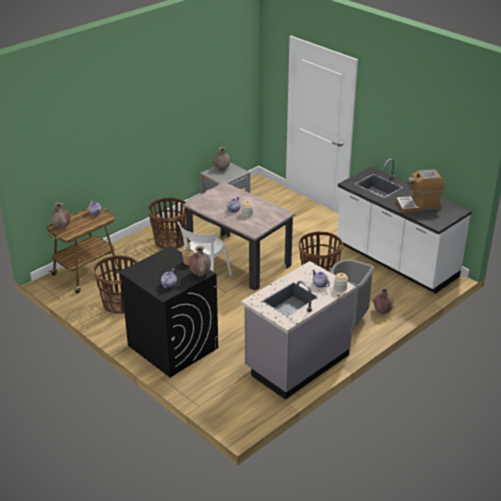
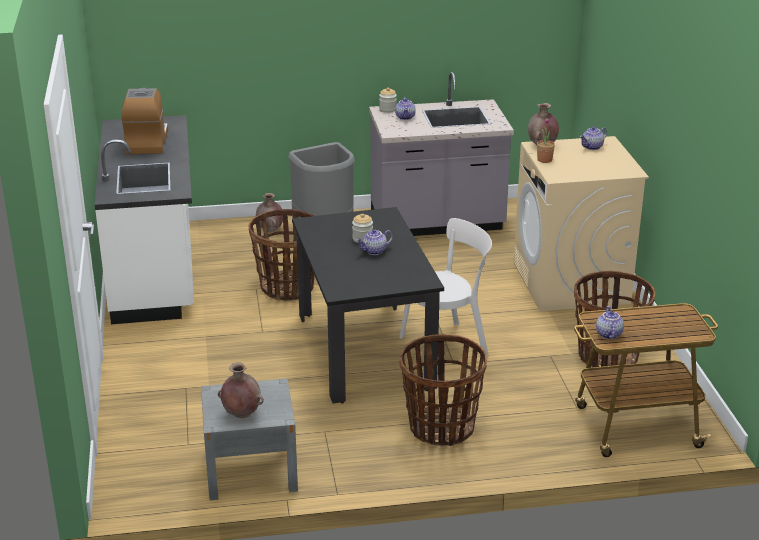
camera: 145 degrees left, 5 degrees down
(62, 227) = (685, 329): brown vase -> none
(172, 346) = (571, 283): black washing machine -> beige washing machine
(239, 261) = (364, 351): beige dining table -> black dining table
(419, 205) = (147, 142): coffee machine -> coffee machine turned 120 degrees counterclockwise

